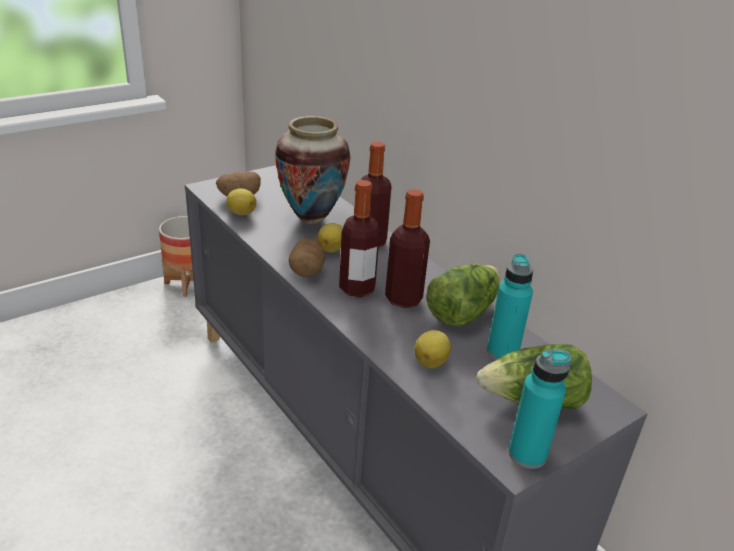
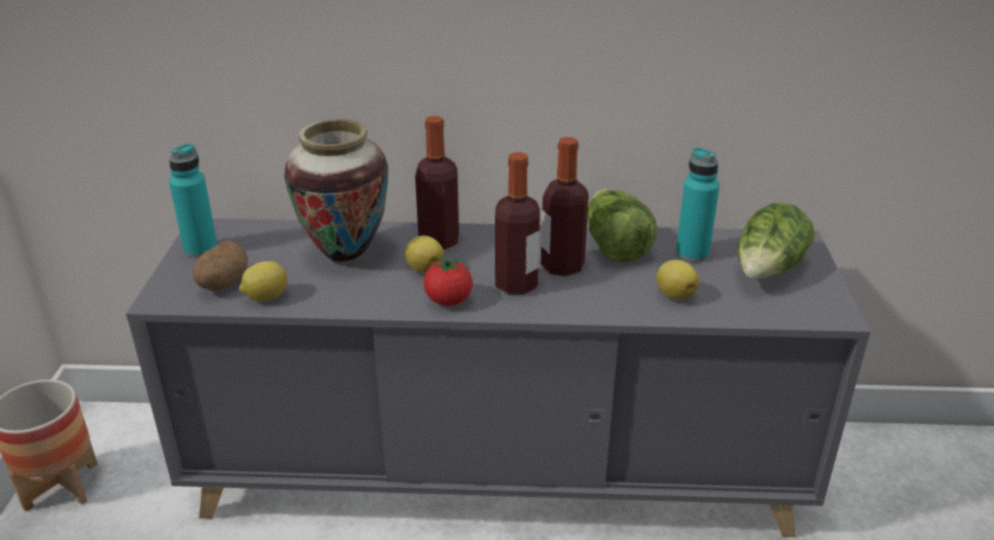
camera: 50 degrees left, 0 degrees up
(307, 271) = (448, 301): potato -> tomato
(527, 454) = (829, 303): turquoise bottle -> turquoise bottle (201, 249)

